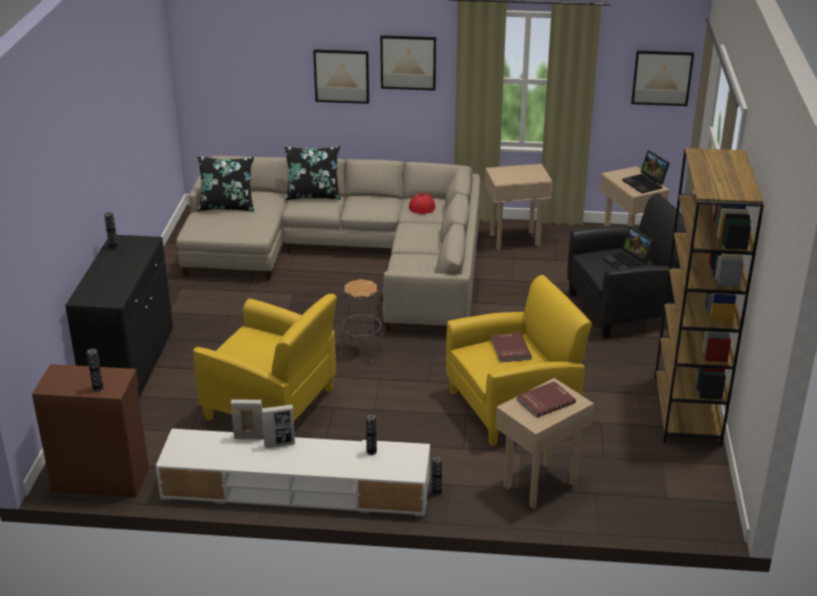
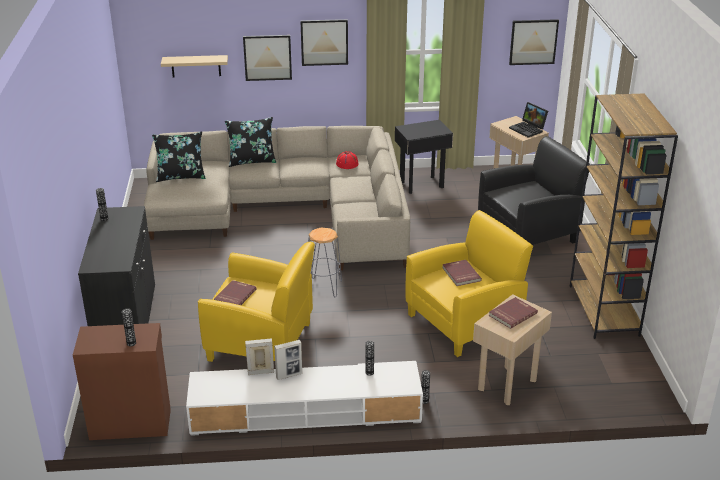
camera: 10 degrees left, 0 degrees up
(241, 348) = (234, 296): none -> red book
(259, 81) = (196, 66): none -> beige shelf
(515, 240) = (422, 185): beige side table -> black side table
(628, 262) = (531, 194): laptop -> none

